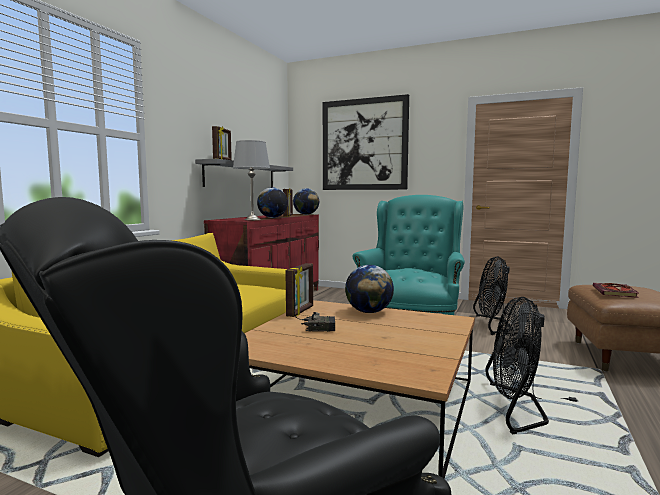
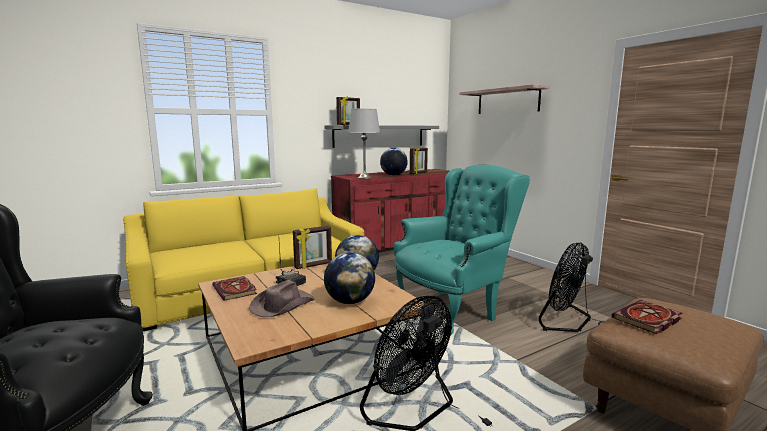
camera: 35 degrees right, 5 degrees up
(279, 346) = (236, 290): none -> book
(306, 214) = (445, 171): globe -> globe (350, 301)
(364, 144) = (507, 101): picture -> shelf
(364, 345) = (281, 305): none -> brown hat

